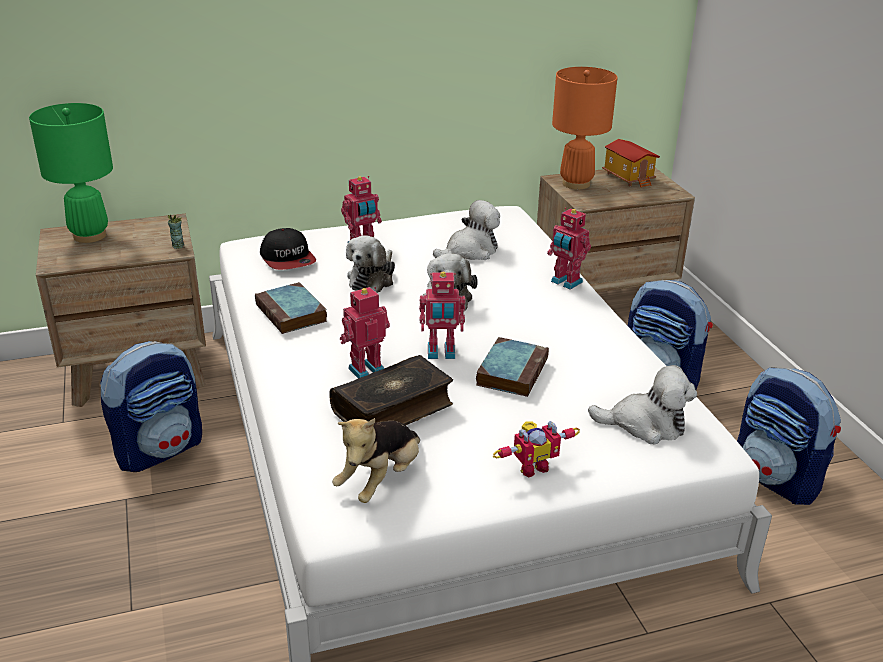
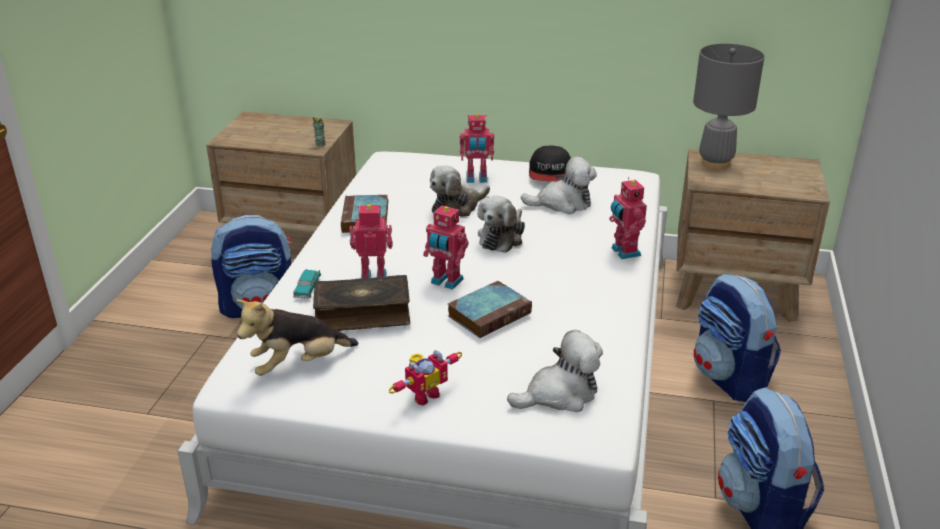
camera: 30 degrees right, 0 degrees up
(90, 236) = (268, 123): green table lamp -> none
(288, 259) = (408, 175): cap -> cap (550, 173)
(305, 400) = (307, 288): none -> toy car
(532, 466) = (423, 394): toy robot -> toy robot turned 45 degrees counterclockwise
(576, 184) = (715, 163): orange table lamp -> grey table lamp
(629, 178) = (778, 168): toy house -> none
(645, 425) = (559, 394): plush toy -> plush toy turned 60 degrees counterclockwise

